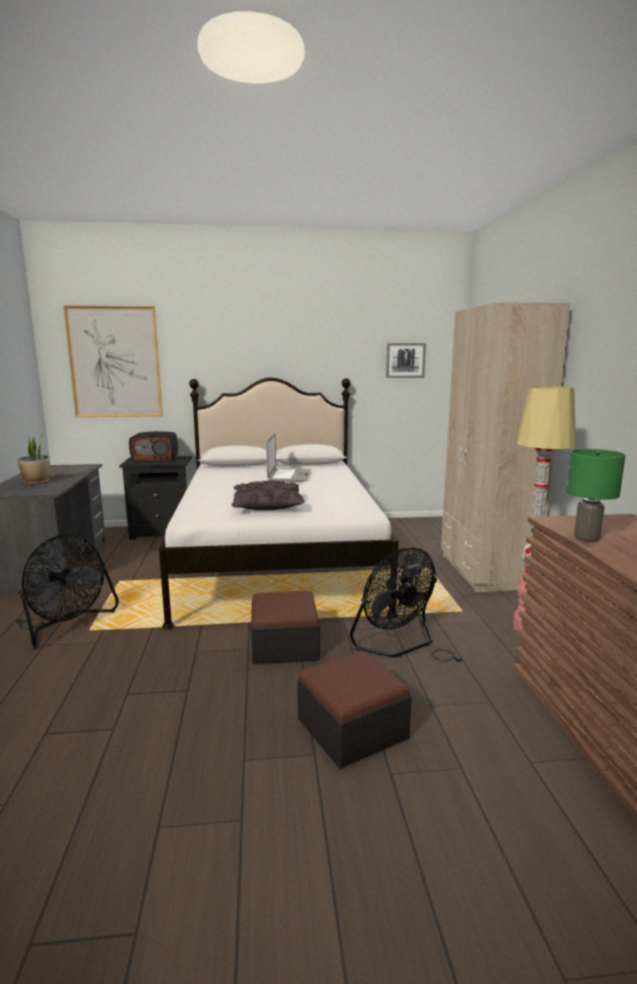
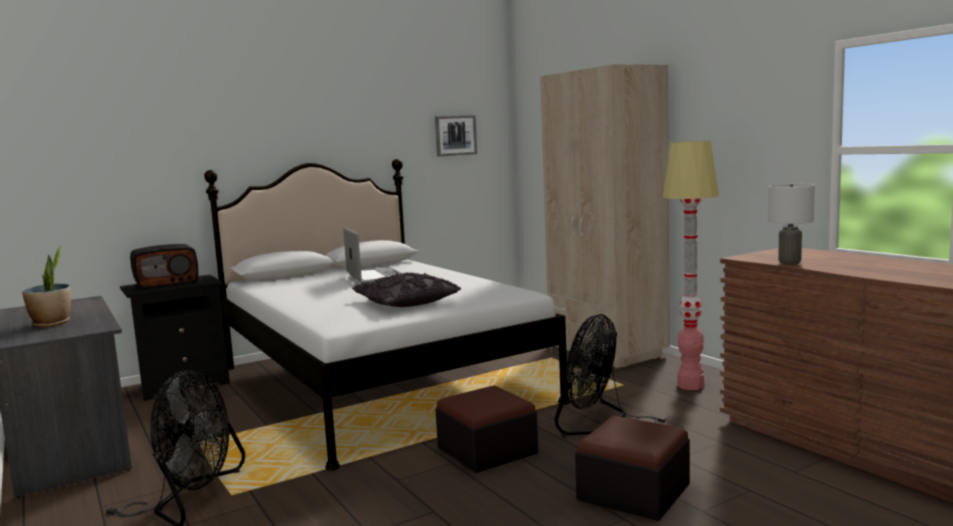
camera: 25 degrees left, 5 degrees down
(115, 362) = (91, 153): picture -> none
(587, 539) = (791, 263): green table lamp -> white table lamp

